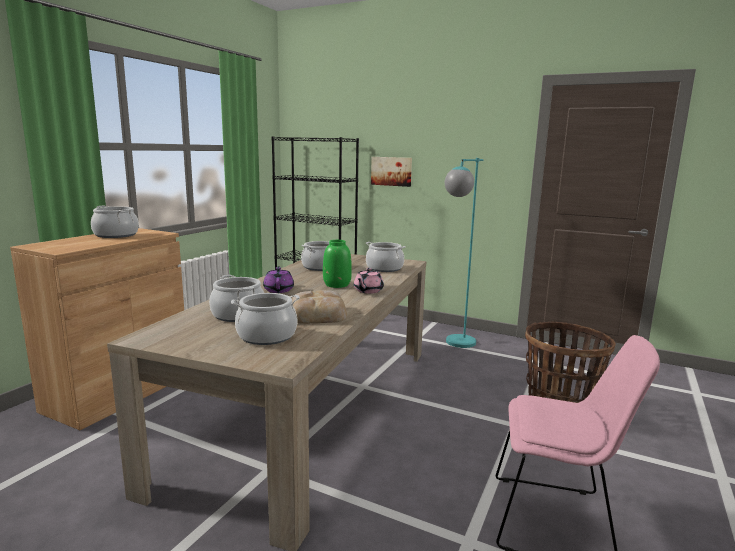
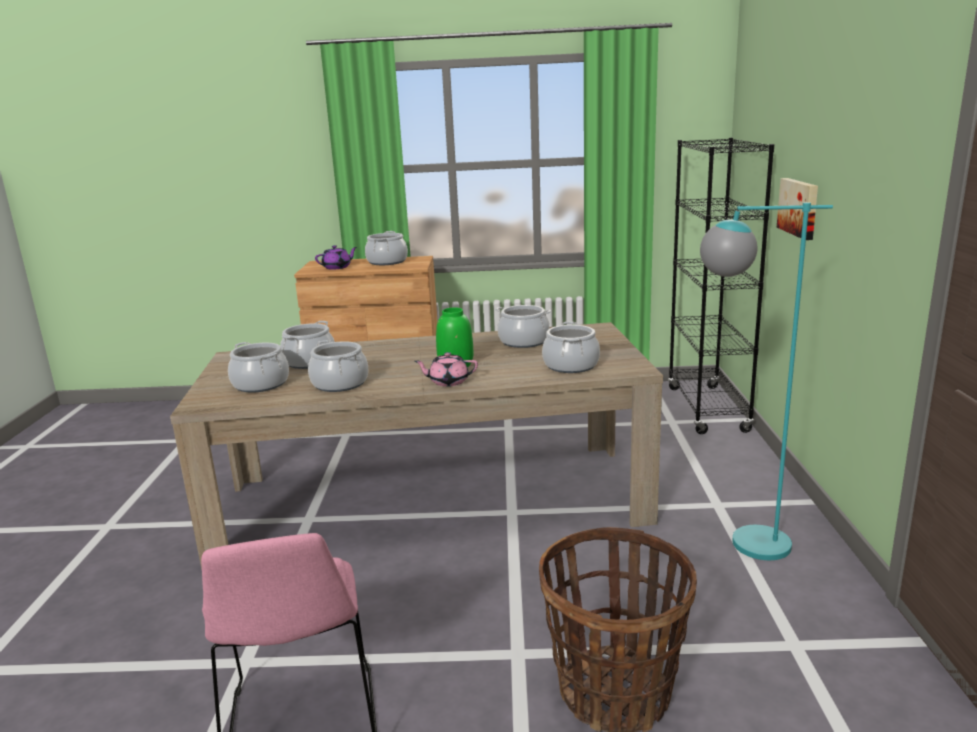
camera: 65 degrees right, 5 degrees up
(279, 290) = (404, 352): purple teapot -> purple teapot (337, 267)
(318, 313) = (340, 383): bread -> cooking pot

